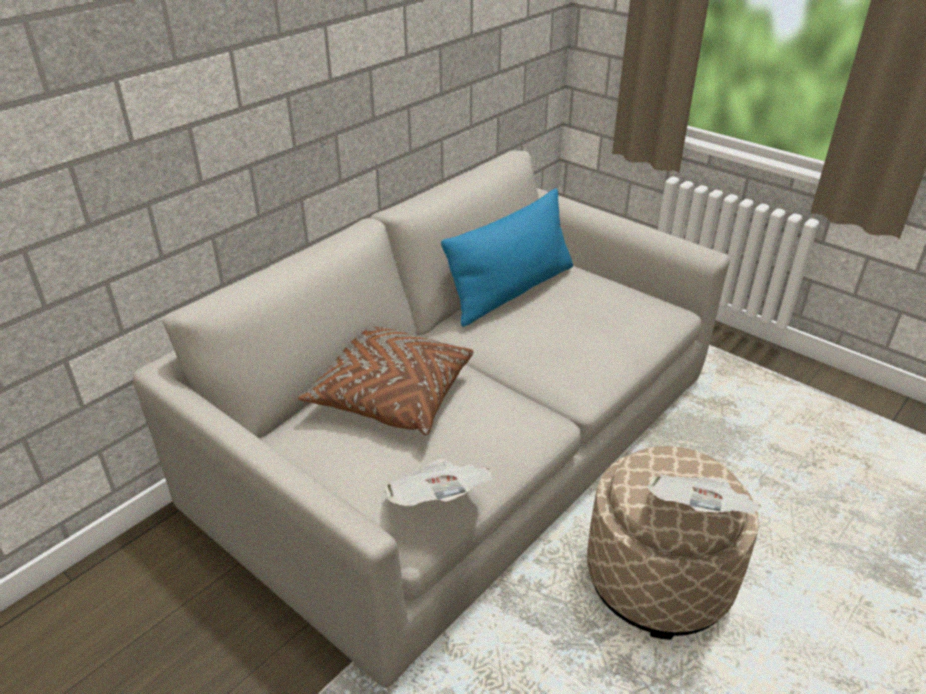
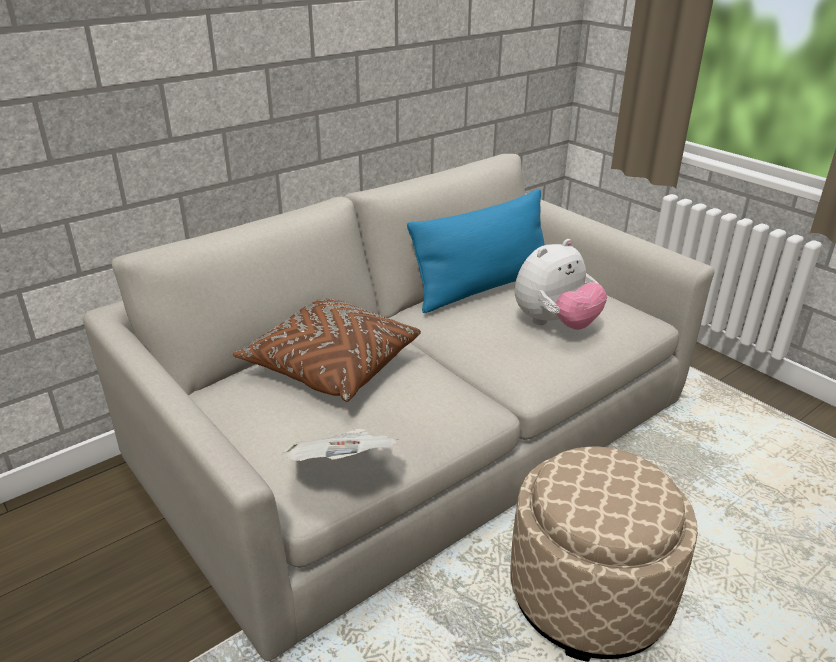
camera: 10 degrees right, 5 degrees down
(590, 325) = (555, 324): none -> plush toy
(698, 513) = (623, 517): newspaper -> none

